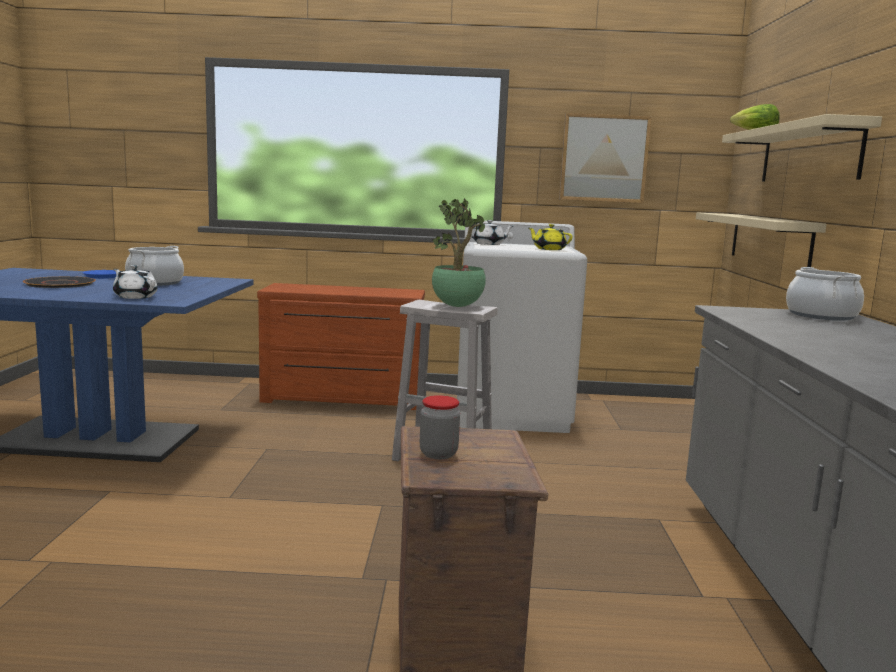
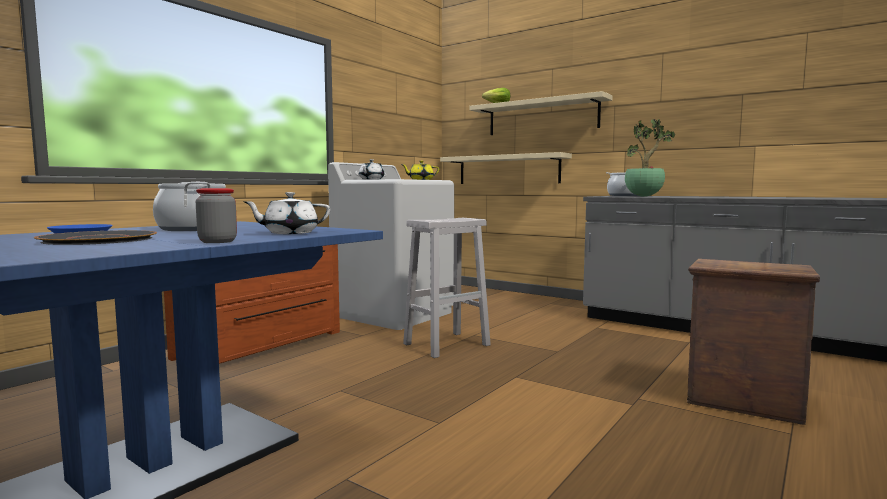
camera: 55 degrees left, 5 degrees down
(438, 454) = (754, 267): jar -> jar (217, 241)
(458, 306) = (451, 219): potted plant -> potted plant (644, 196)
(604, 158) = (387, 118): picture -> none

